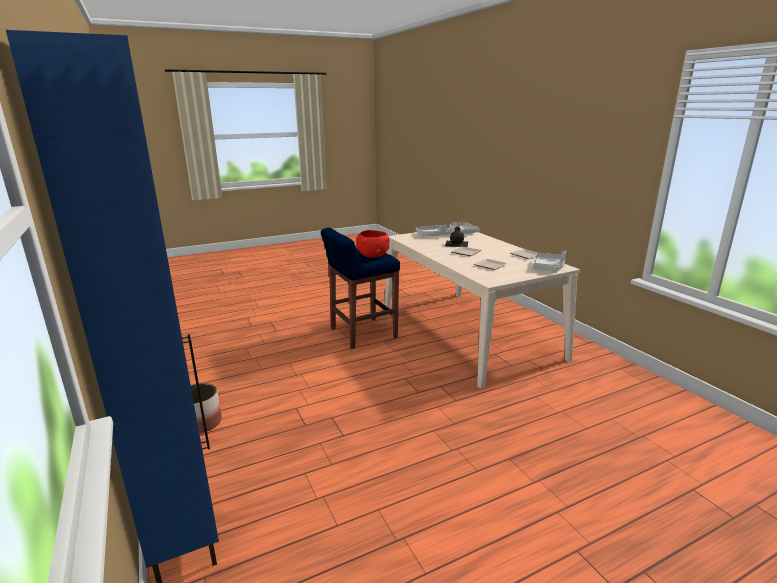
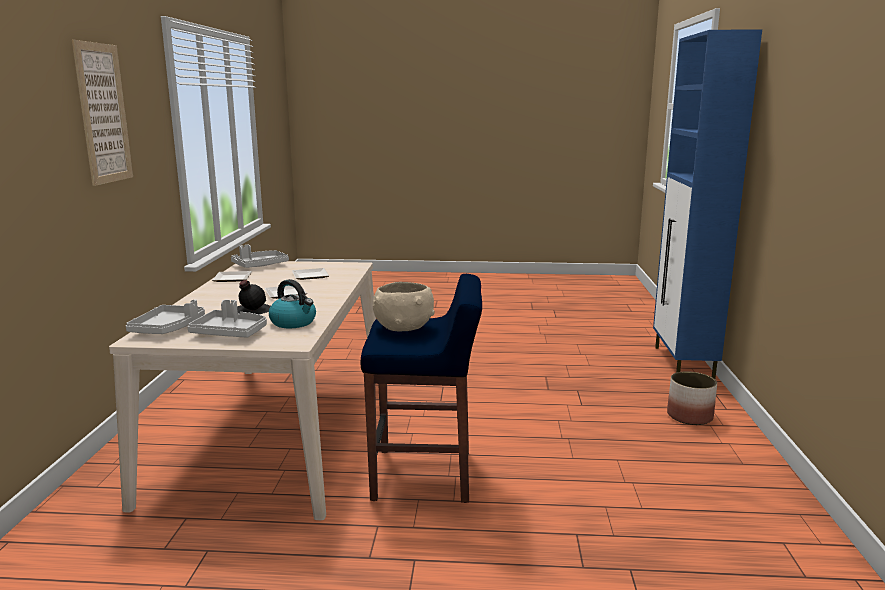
camera: 150 degrees left, 5 degrees down
(373, 256) = (403, 328): red bowl -> beige bowl
(420, 242) = (294, 322): none -> kettle
(577, 135) = (103, 113): none -> picture

